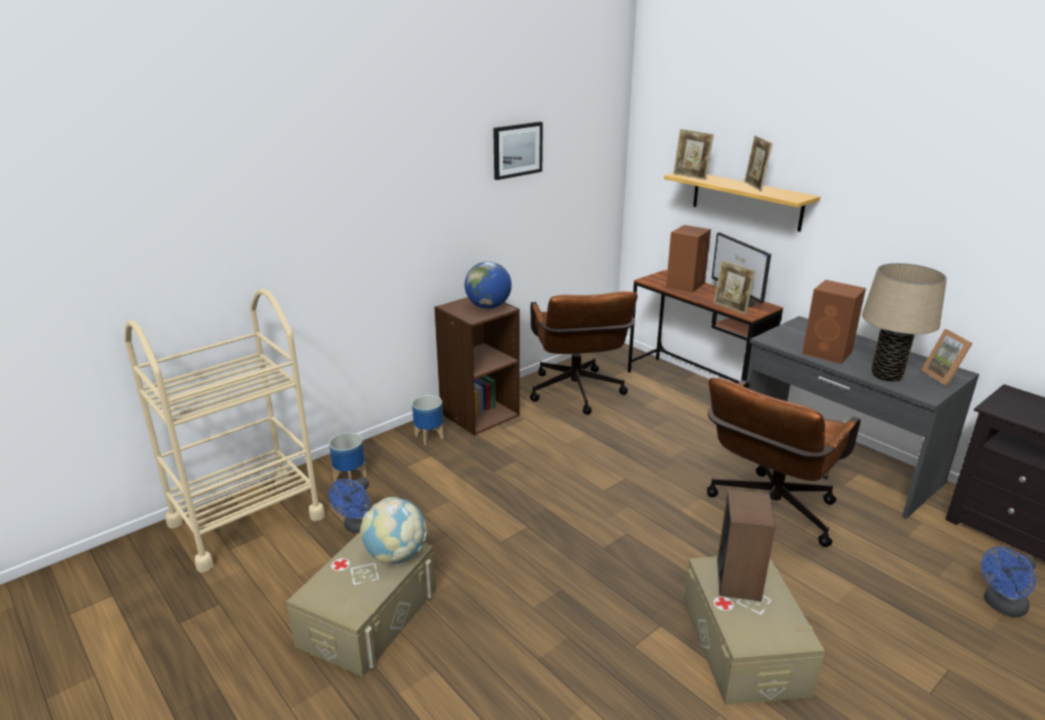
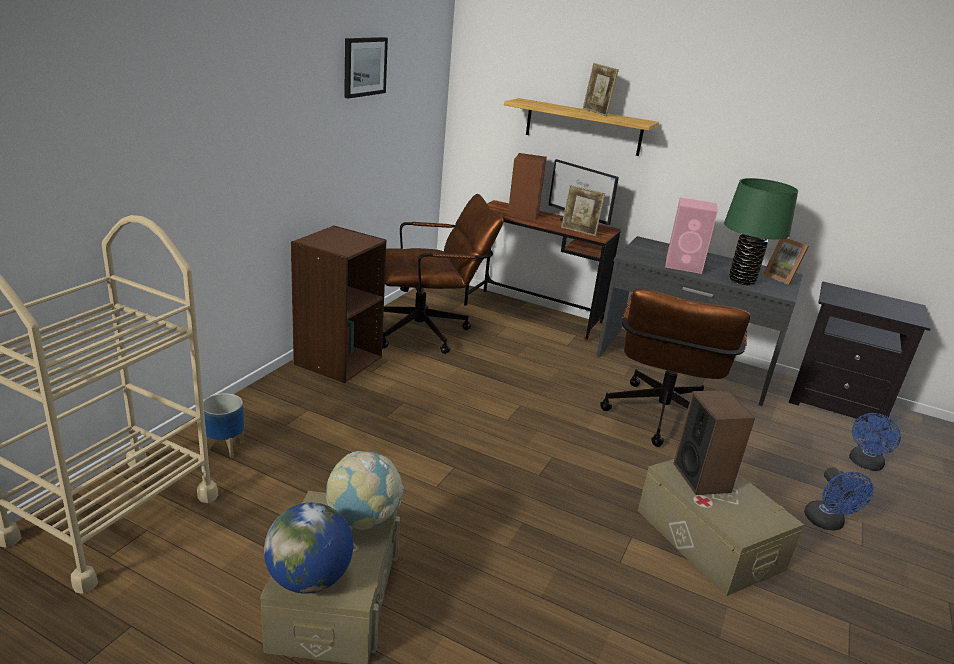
camera: 25 degrees left, 0 degrees up
(358, 527) = (266, 500): blue fan -> blue fan (826, 523)
(429, 437) = (295, 390): planter -> none
(488, 306) = (352, 239): globe -> globe (309, 579)
(577, 395) = (428, 332): brown office chair -> brown office chair turned 75 degrees counterclockwise
(690, 176) = (530, 103): picture frame -> none
(828, 353) = (684, 265): brown speaker -> pink speaker
(886, 375) = (742, 280): beige table lamp -> green table lamp

